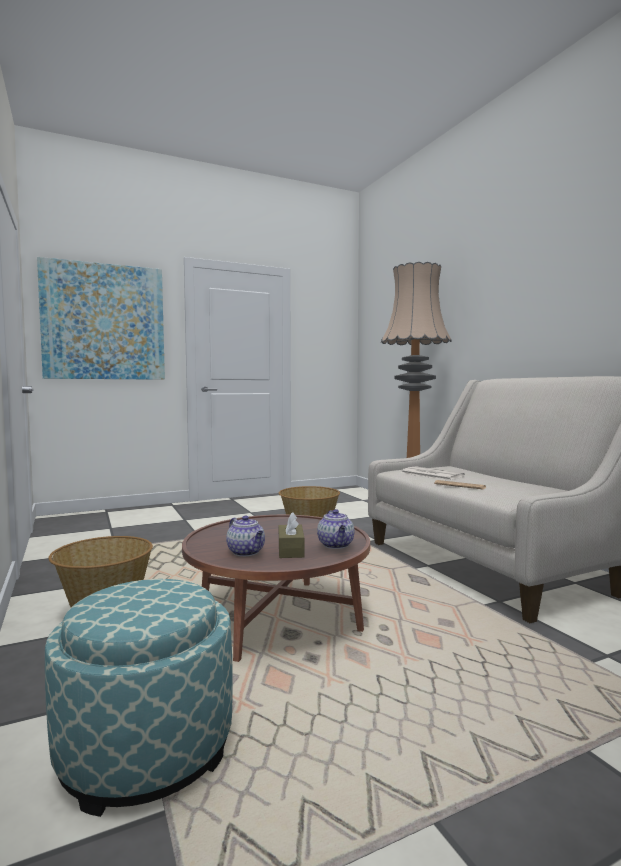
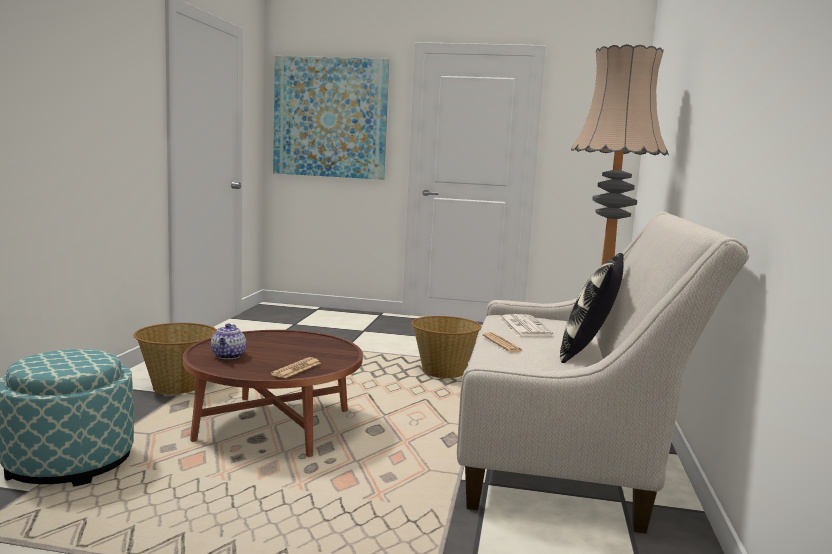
camera: 35 degrees right, 5 degrees up
(291, 550) = (260, 363): brown tissue box -> none
(336, 545) = (296, 369): teapot -> newspaper
(511, 480) = (588, 352): none -> pillow

